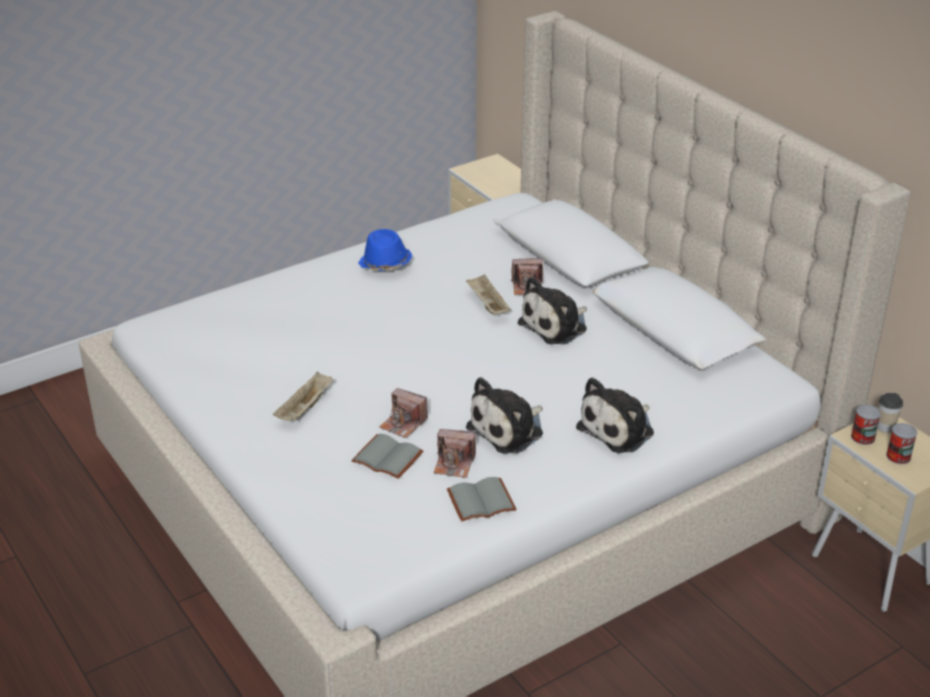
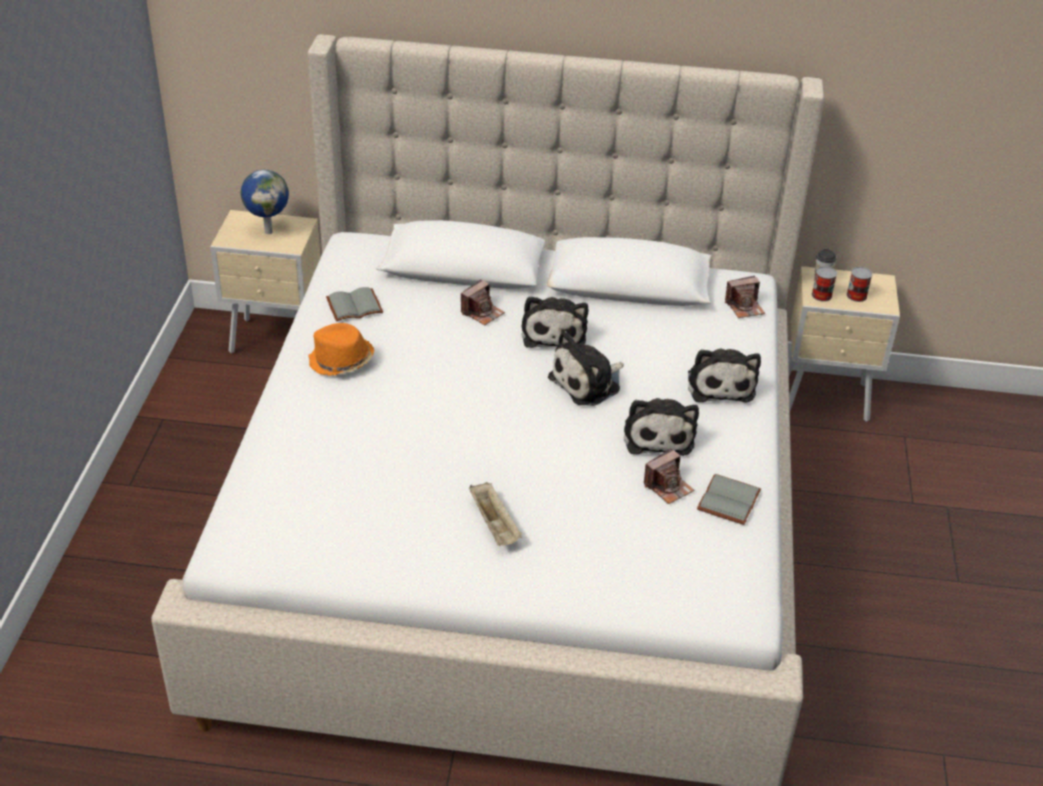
camera: 50 degrees left, 5 degrees up
(385, 264) = (341, 361): blue hat -> orange hat
(389, 457) = (619, 516): grey book -> grey book (355, 305)
(403, 424) = (583, 483): camera -> camera (744, 307)
(487, 305) = (479, 346): beige tray -> none
(499, 177) = (268, 231): none -> globe
(521, 370) = (588, 383): none -> plush toy

